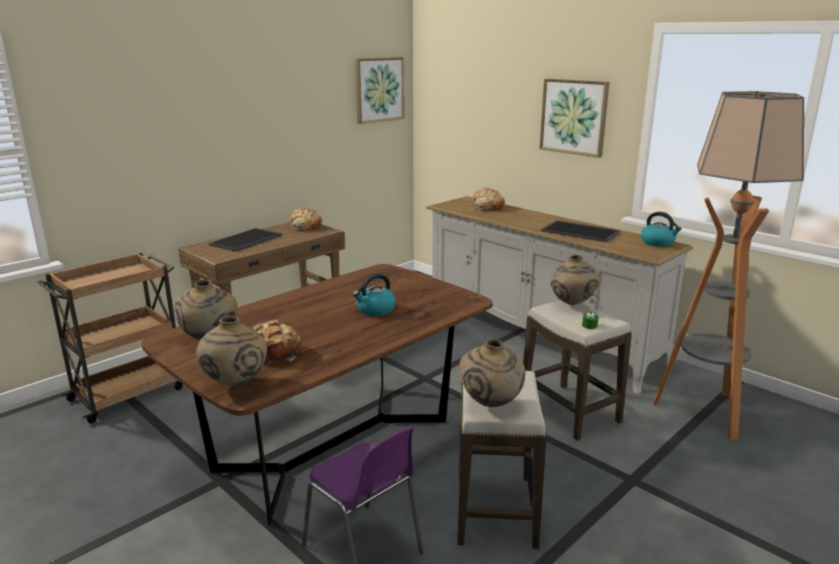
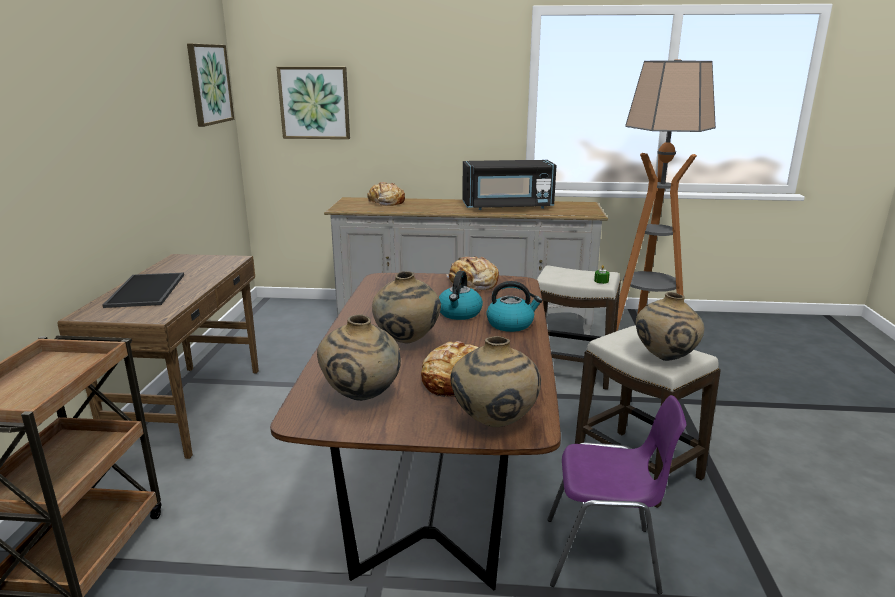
camera: 40 degrees left, 0 degrees up
(304, 226) = (193, 261): bread -> bread (472, 283)
(572, 305) = (559, 270): beige vase -> beige vase (407, 342)
(574, 117) = (455, 100): picture -> picture (314, 103)
(581, 231) = (507, 207): tray -> black microwave
(658, 242) = (575, 204): kettle -> kettle (511, 324)

